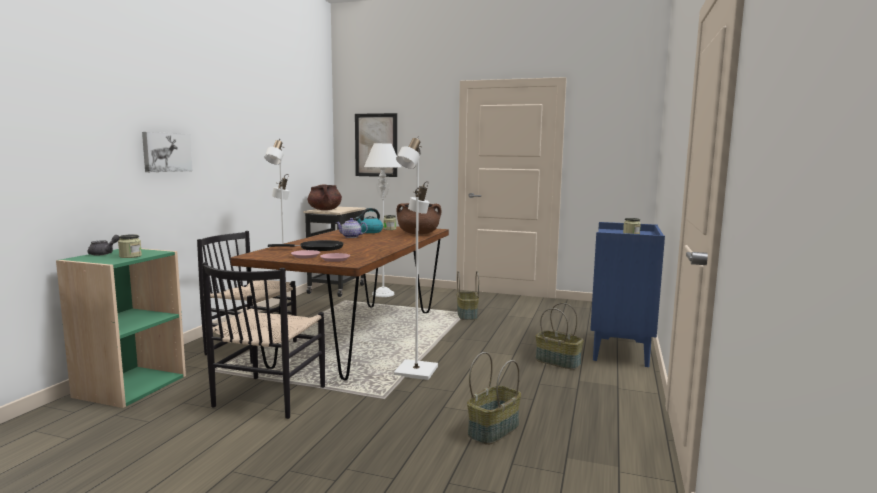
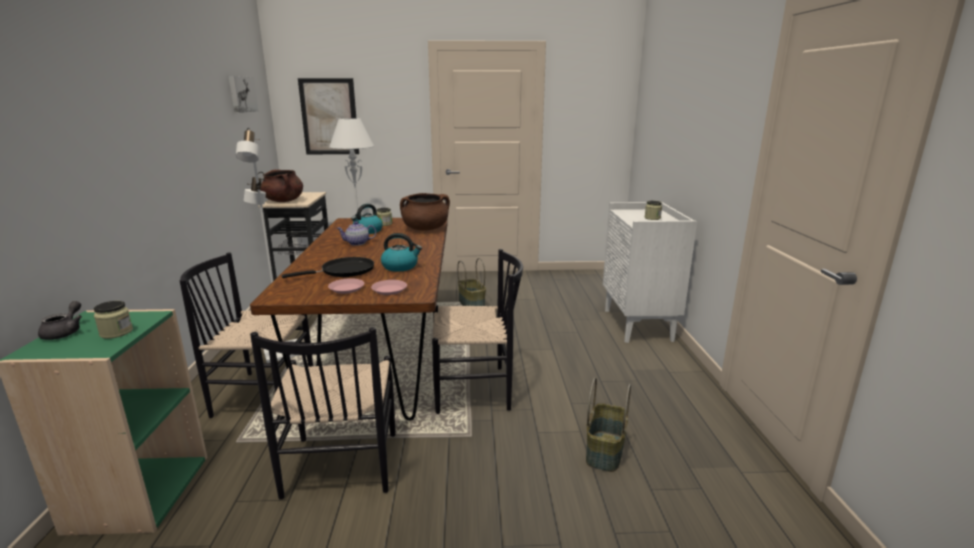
camera: 20 degrees left, 10 degrees up
(166, 152) = (103, 162): picture -> picture (241, 94)
(363, 250) = (400, 266): none -> kettle
(416, 371) = (475, 389): white floor lamp -> black chair
(558, 362) = (598, 350): basket -> none
(620, 350) = (637, 325): blue cabinet -> white cabinet

